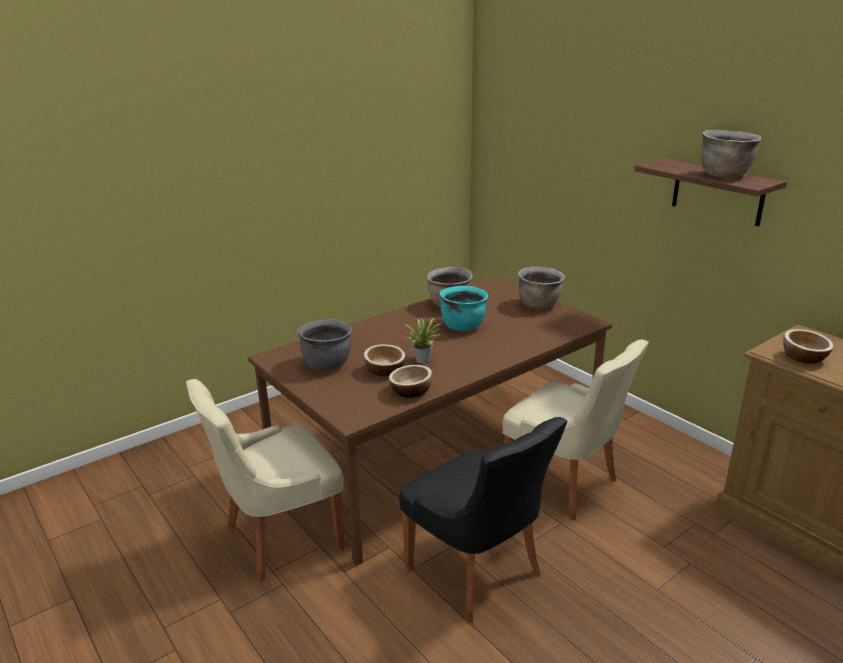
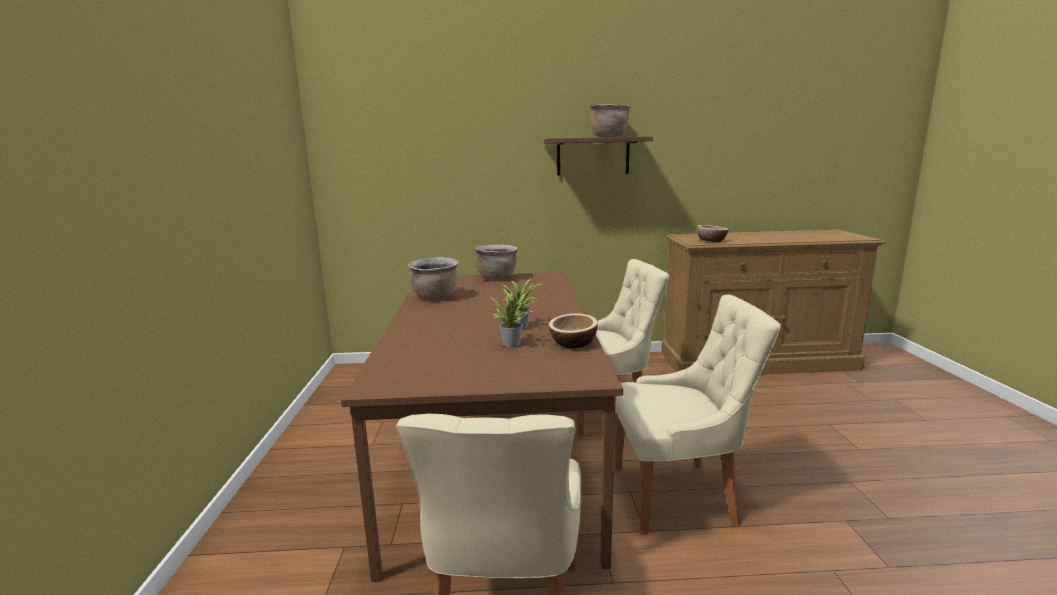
camera: 55 degrees left, 10 degrees down
(327, 364) = (452, 363): grey cooking pot -> none
(384, 370) = (513, 343): bowl -> potted plant
(462, 326) = (483, 302): turquoise cooking pot -> none
(477, 573) = (678, 495): black chair -> beige chair

